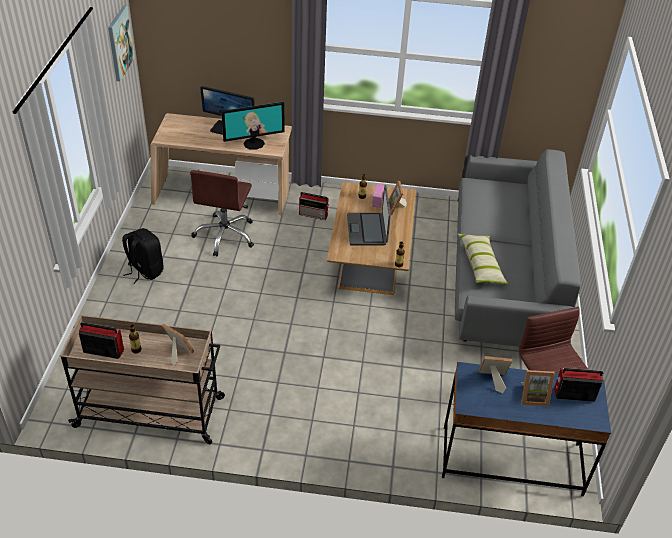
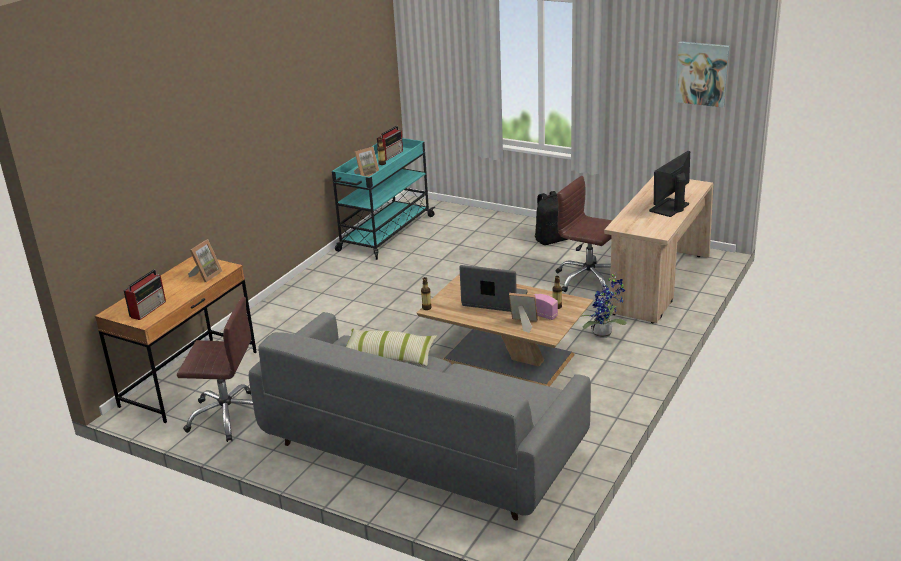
camera: 115 degrees right, 15 degrees down
(152, 412) = (385, 234): beige cart -> turquoise cart
(254, 143) = (635, 217): monitor -> none
(314, 215) = (604, 334): radio -> potted plant
(511, 460) = (190, 379): blue desk -> brown desk
(533, 397) = (169, 289): picture frame -> none

